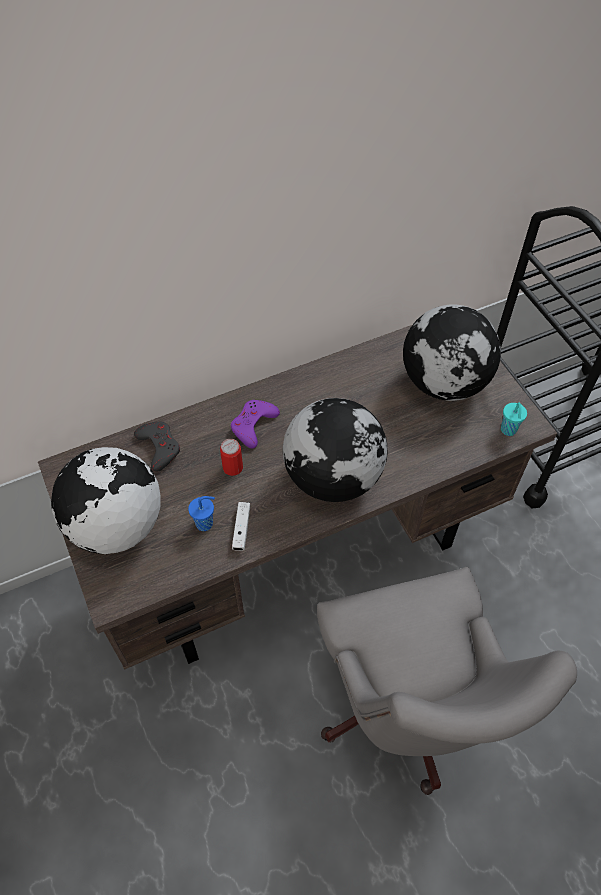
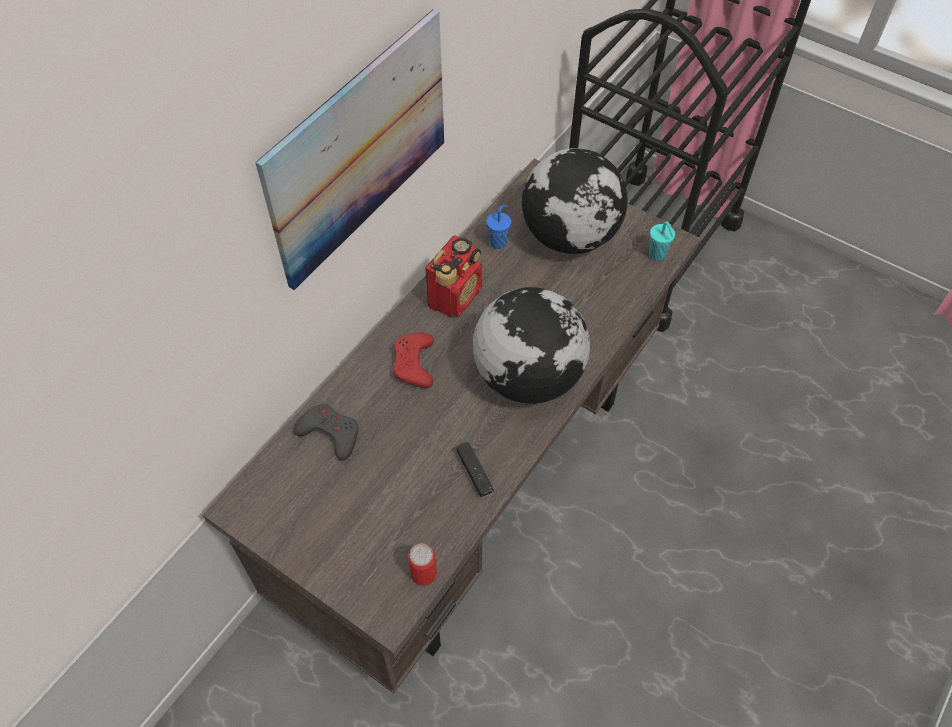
camera: 30 degrees left, 0 degrees up
(116, 525) = (341, 537): globe -> none
(205, 523) = (434, 486): blue cup -> blue cup (499, 242)
(232, 467) = (422, 416): can -> can (423, 573)
(241, 529) = (474, 473): white game controller -> black game controller
(249, 231) = (359, 149): none -> picture
(253, 425) = (414, 363): purple game controller -> red game controller
(319, 389) = (455, 297): none -> radio
(407, 709) = (669, 579): grey office chair -> none

